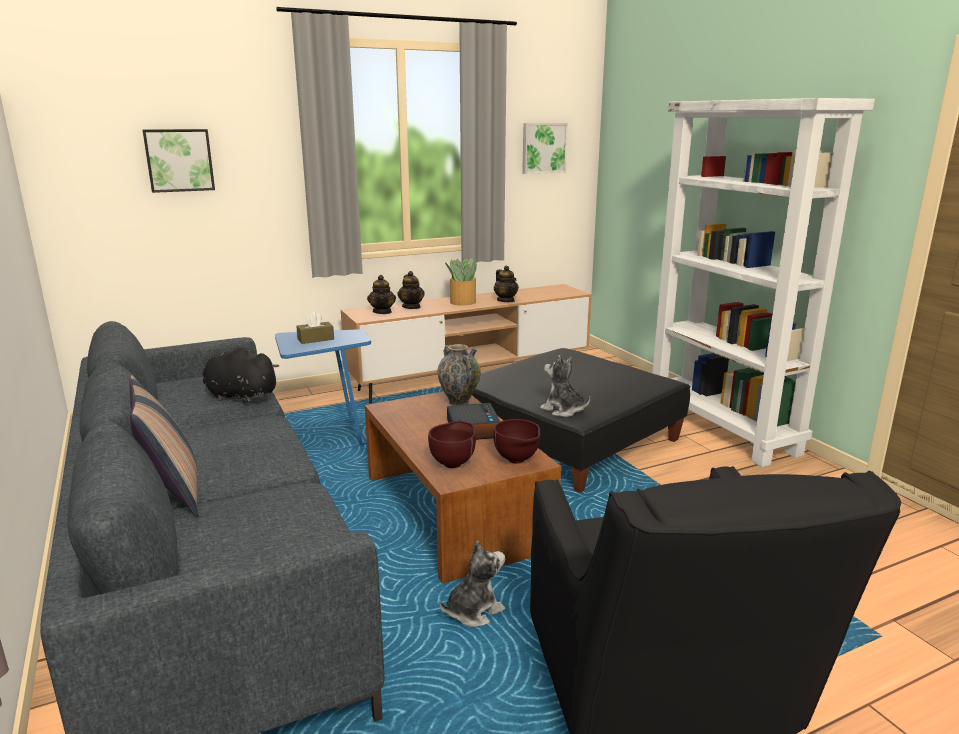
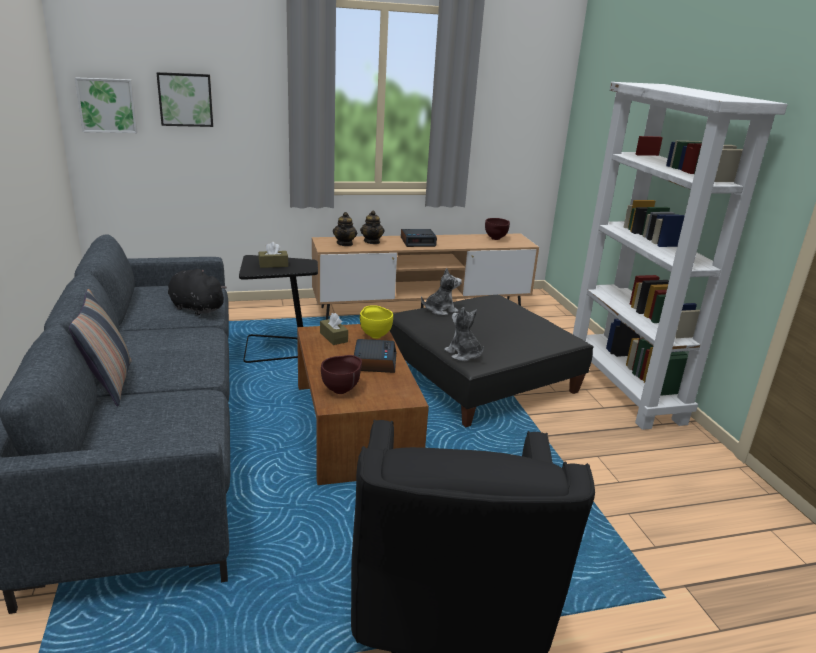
camera: 10 degrees right, 5 degrees up
(328, 440) = (279, 349): blue side table -> black side table
(413, 410) = (333, 337): none -> brown tissue box
(459, 402) = (375, 335): vase -> yellow bowl
(462, 302) = (418, 242): potted plant -> alarm clock
(473, 611) = (332, 512): plush toy -> plush toy (440, 310)
(506, 300) = (457, 245): teapot -> none
(517, 461) = (394, 396): brown bowl -> brown bowl (496, 239)
(543, 148) = (514, 107): picture -> picture (107, 105)

